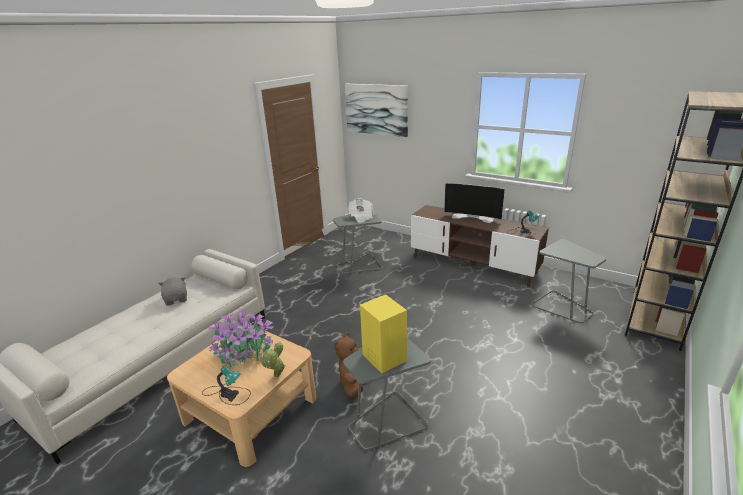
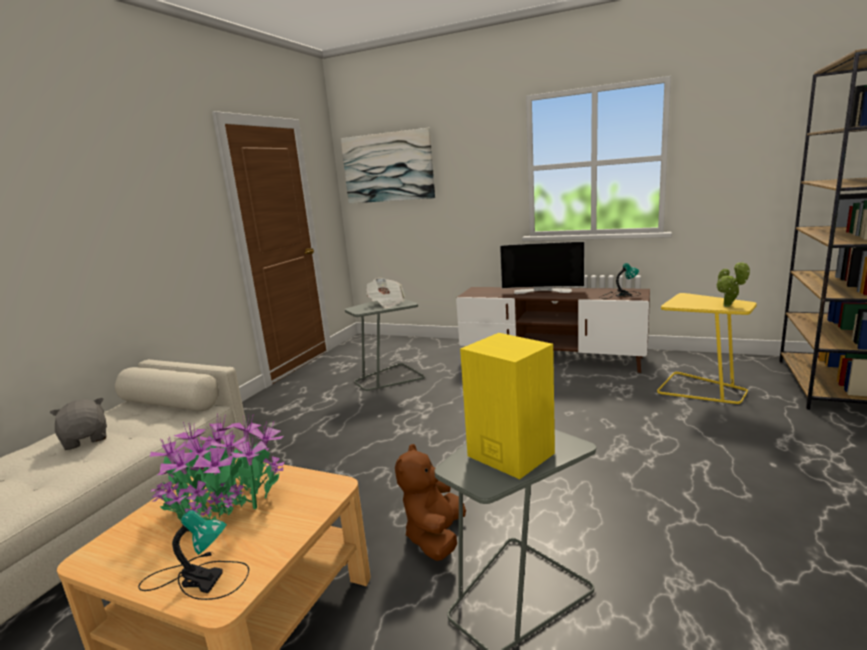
camera: 10 degrees left, 10 degrees down
(276, 377) = (300, 531): potted plant -> potted plant (728, 306)
(562, 307) = (700, 389): grey side table -> yellow side table

